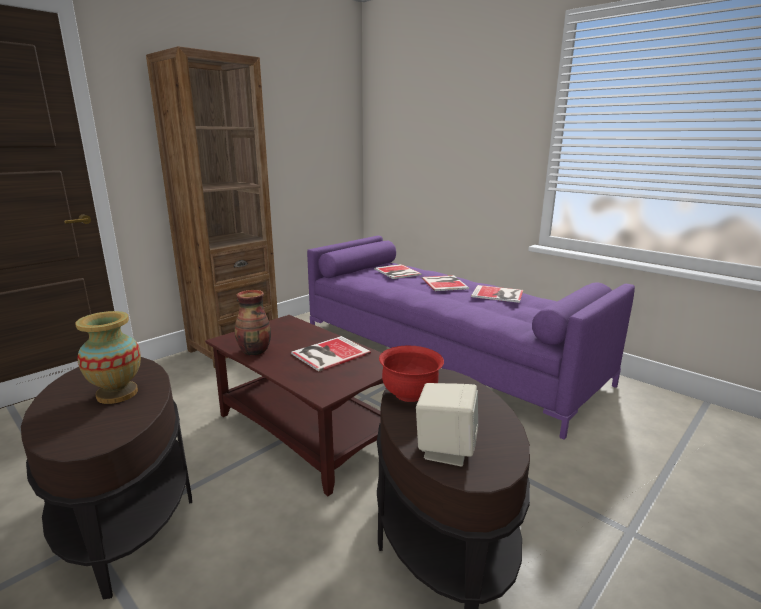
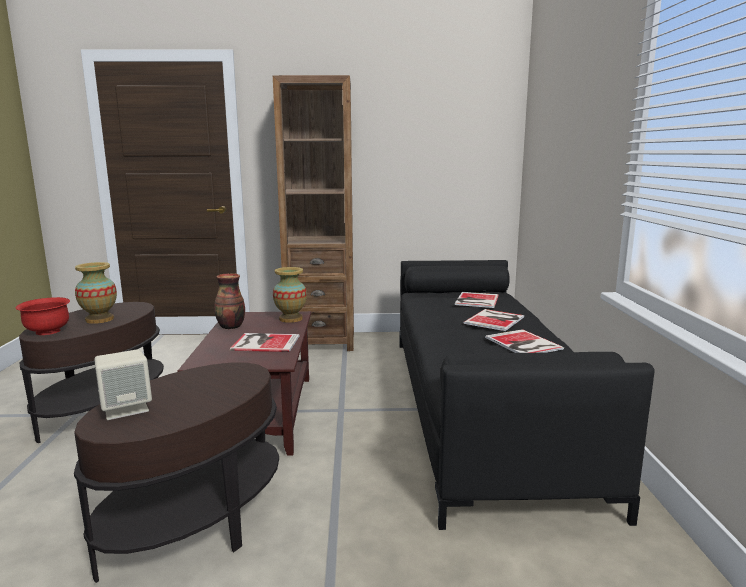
camera: 45 degrees right, 5 degrees down
(292, 326) = (290, 319): none -> vase
(410, 394) = (201, 375): red bowl -> red bowl (47, 331)
(445, 355) = (480, 407): purple sofa -> black sofa

